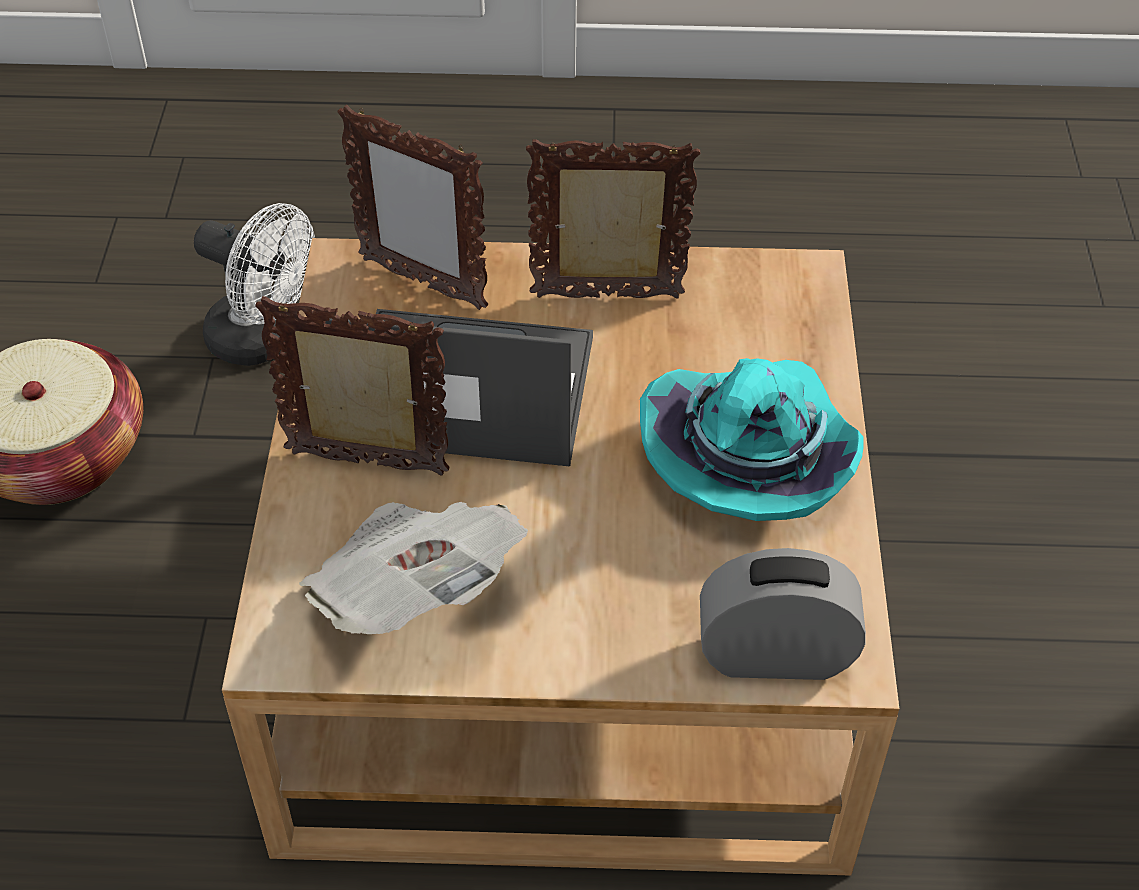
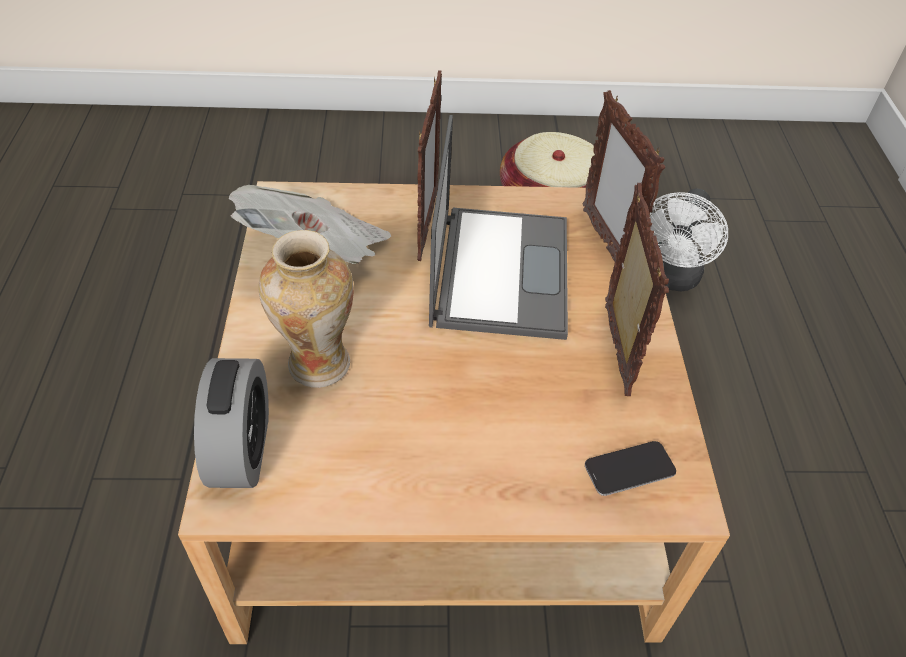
camera: 85 degrees right, 0 degrees up
(422, 283) = (605, 243): picture frame -> picture frame turned 45 degrees counterclockwise
(634, 584) = (316, 364): none -> vase
(750, 458) = (444, 442): turquoise hat -> none
(774, 308) = (629, 469): none -> phone

